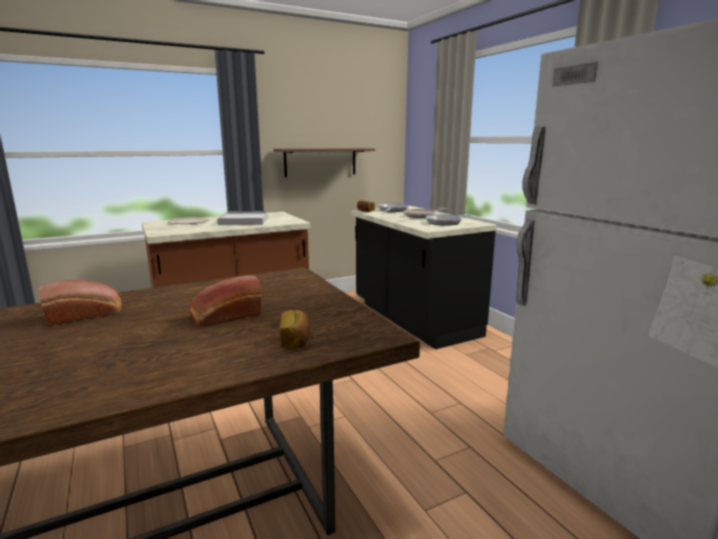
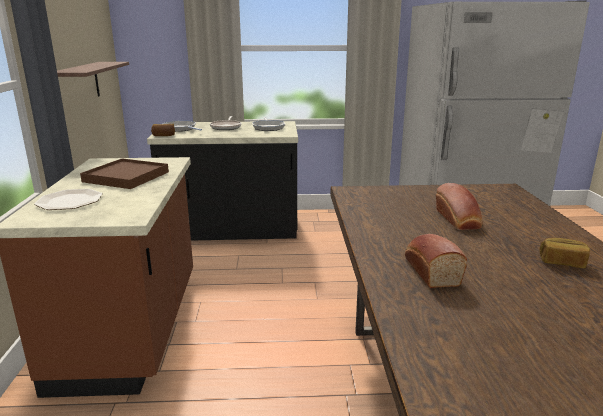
camera: 65 degrees left, 5 degrees up
(244, 221) = (126, 177): white tray -> brown tray
(296, 340) = (511, 206): bread -> bread (562, 262)

